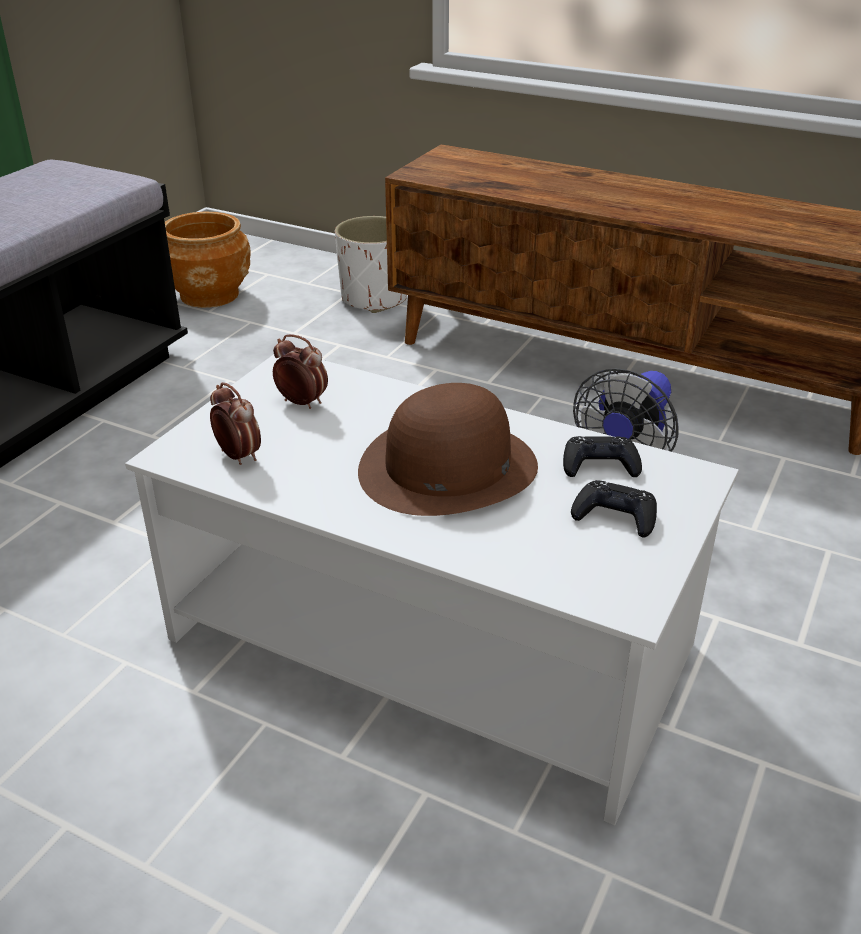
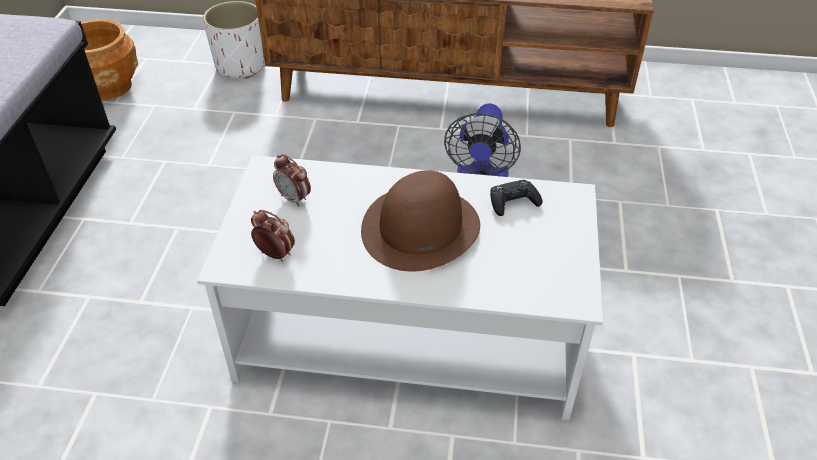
camera: 20 degrees left, 10 degrees up
(302, 402) = (294, 198): alarm clock -> alarm clock turned 150 degrees counterclockwise
(615, 516) = (540, 238): black game controller -> none

